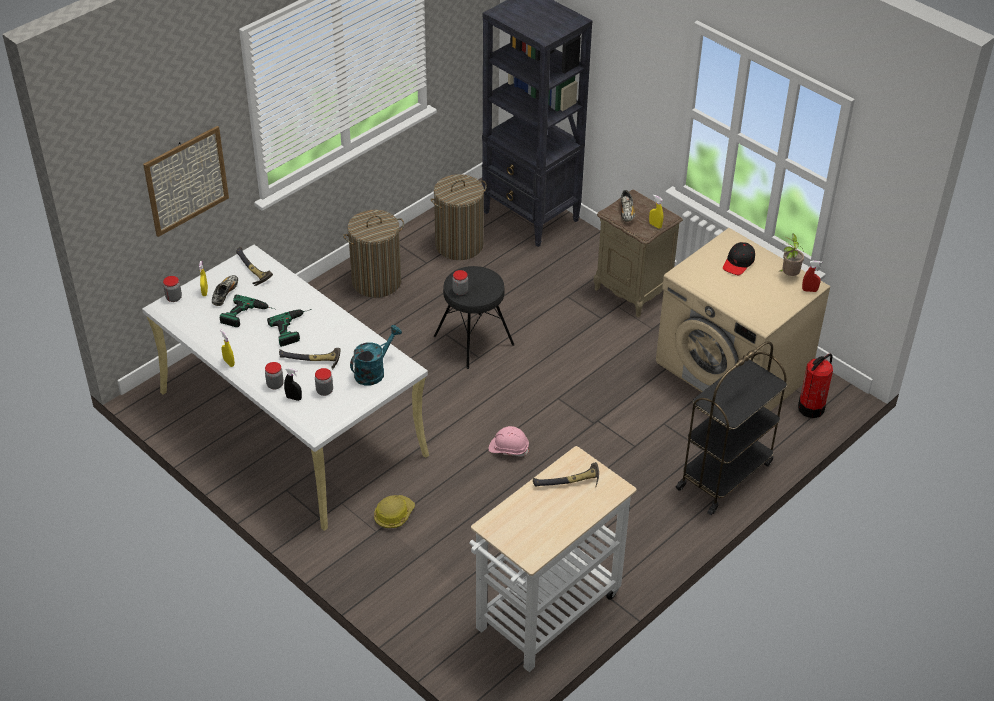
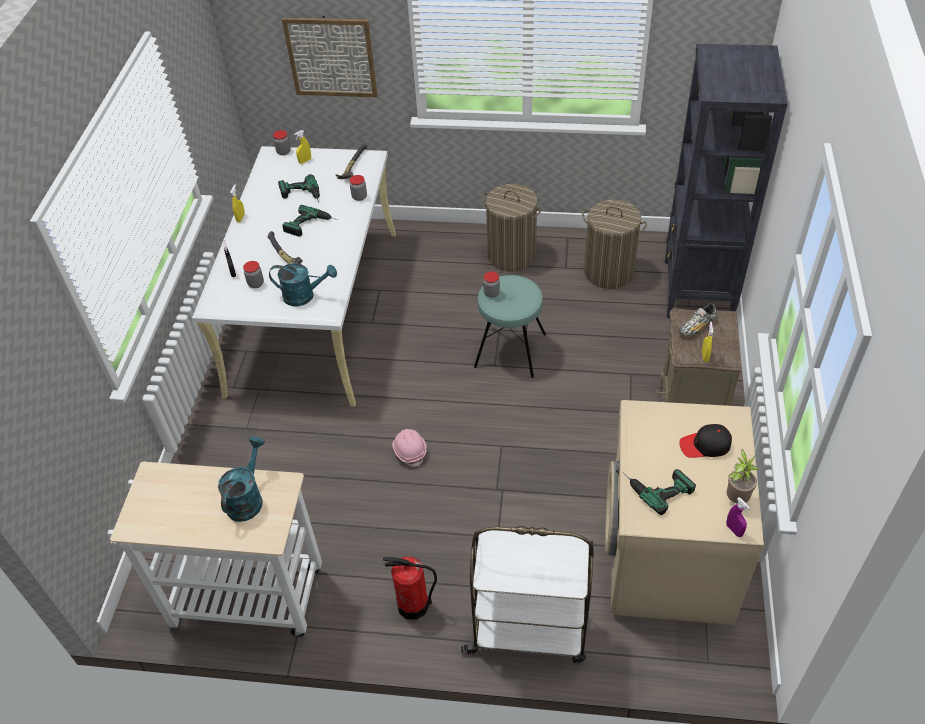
camera: 55 degrees right, 5 degrees up
(225, 294) = (313, 171): shoe -> none
(275, 385) = (238, 254): jar -> jar (359, 197)
(394, 515) = (272, 427): hard hat -> none
(474, 340) = (510, 350): black stool -> turquoise stool
(569, 483) = (247, 498): hammer -> turquoise watering can
(726, 476) = (528, 634): black cart -> white cart
(746, 300) = (656, 485): none -> power drill
(809, 290) = (734, 530): red spray bottle -> purple spray bottle
(811, 408) = (695, 653): fire extinguisher -> fire extinguisher (413, 605)

